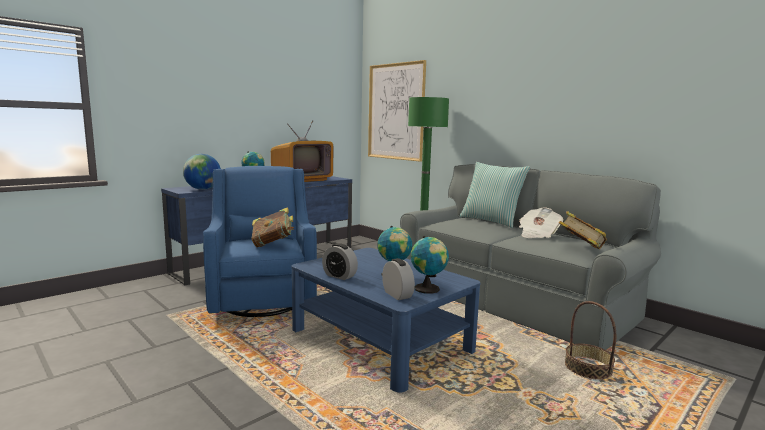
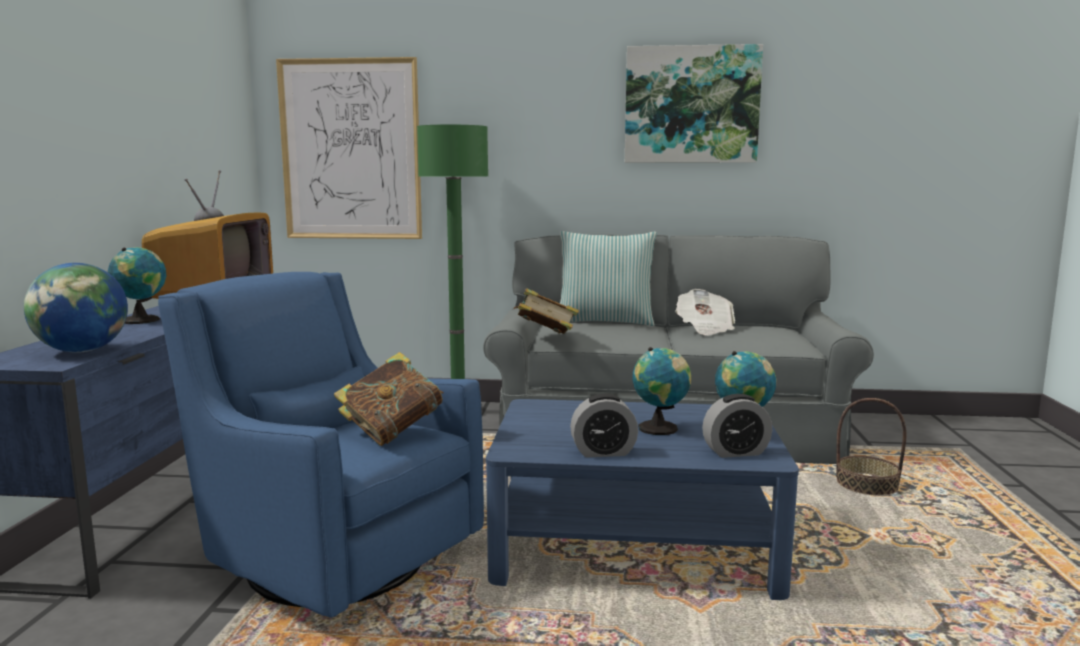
camera: 40 degrees left, 0 degrees up
(397, 295) = (735, 452): alarm clock -> alarm clock turned 150 degrees clockwise
(574, 80) = (691, 105): none -> picture
(581, 248) = (784, 336): book -> book (545, 337)

